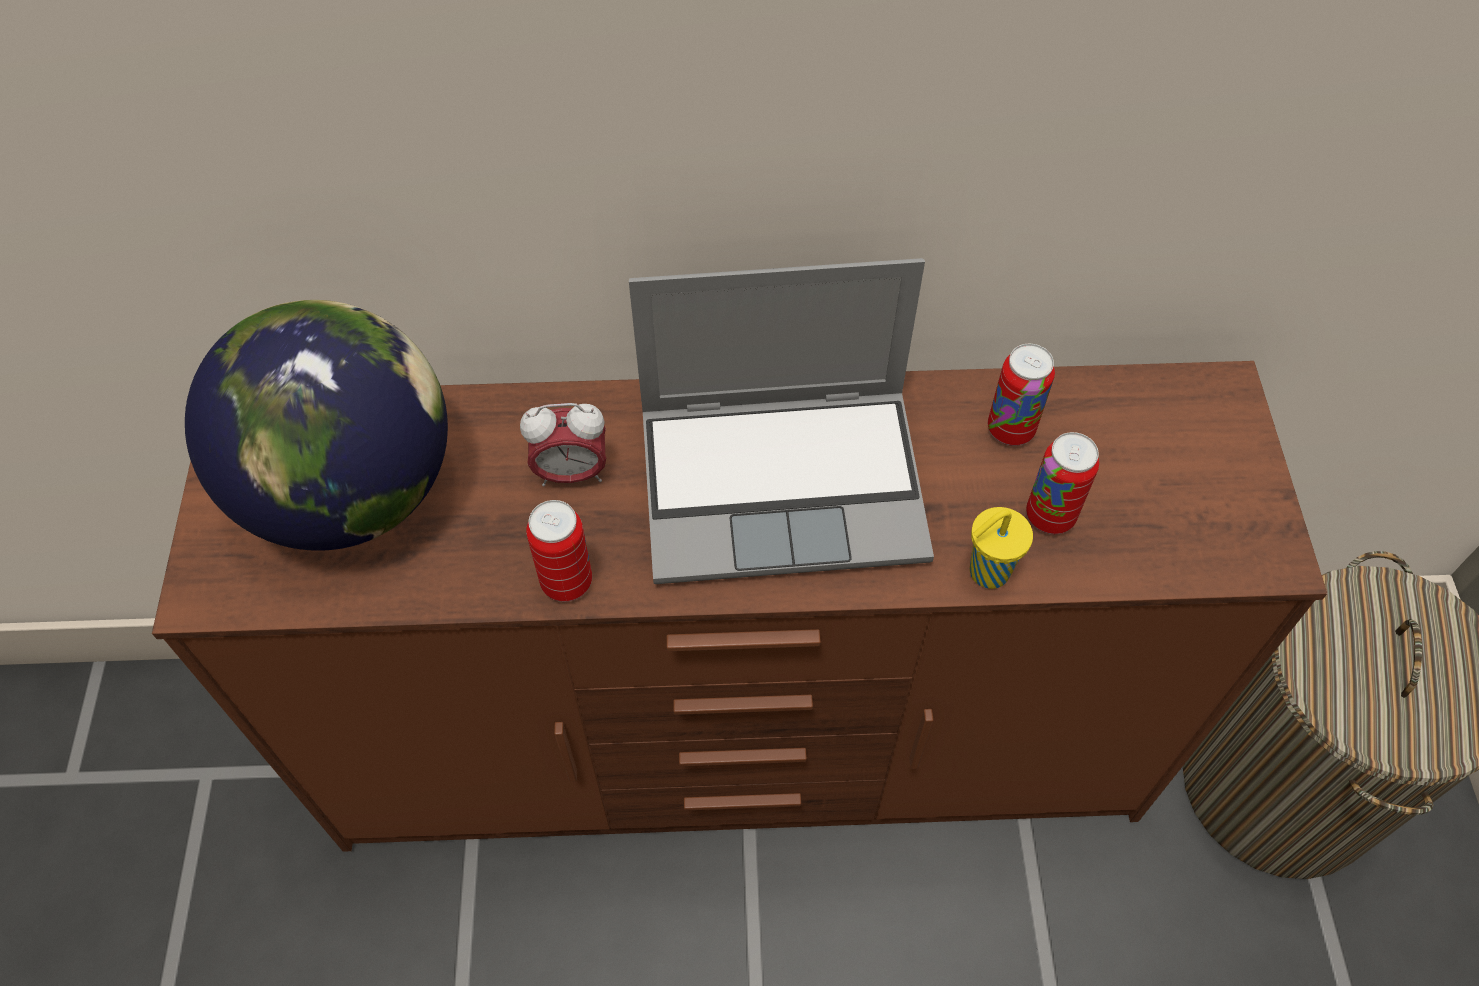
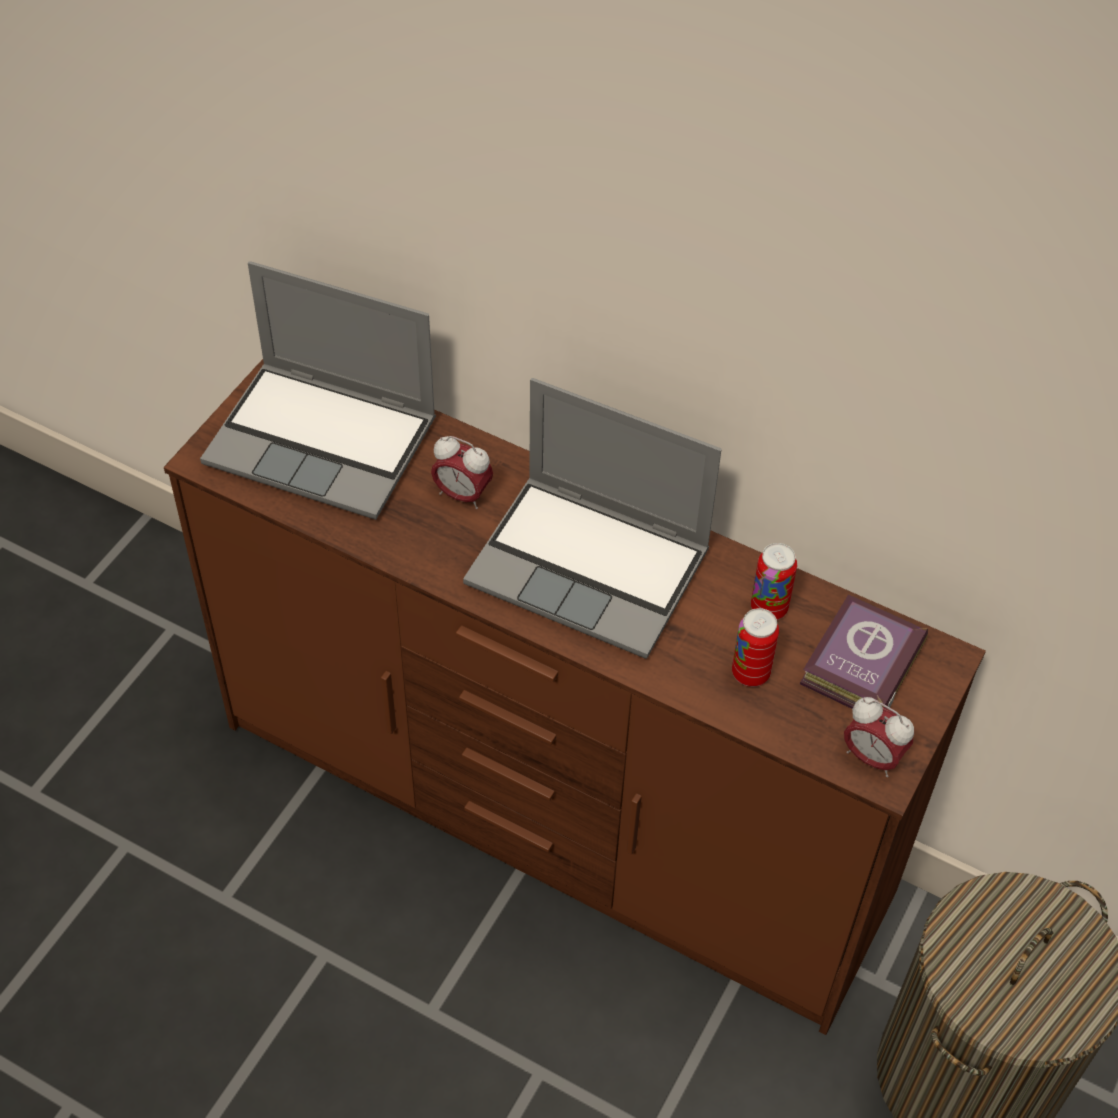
camera: 30 degrees right, 5 degrees down
(353, 491) = (325, 442): globe -> laptop
(566, 582) = (414, 557): can -> none
(986, 573) = (679, 685): yellow cup -> none
(1149, 445) = (858, 665): none -> book
(1245, 543) = (871, 757): none -> alarm clock

